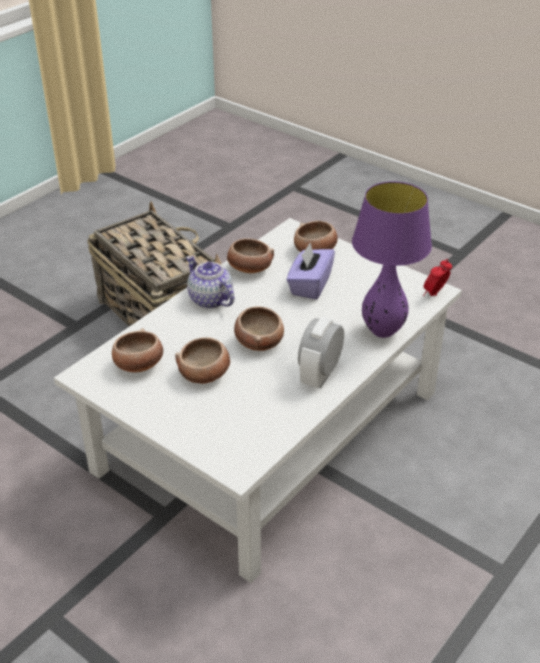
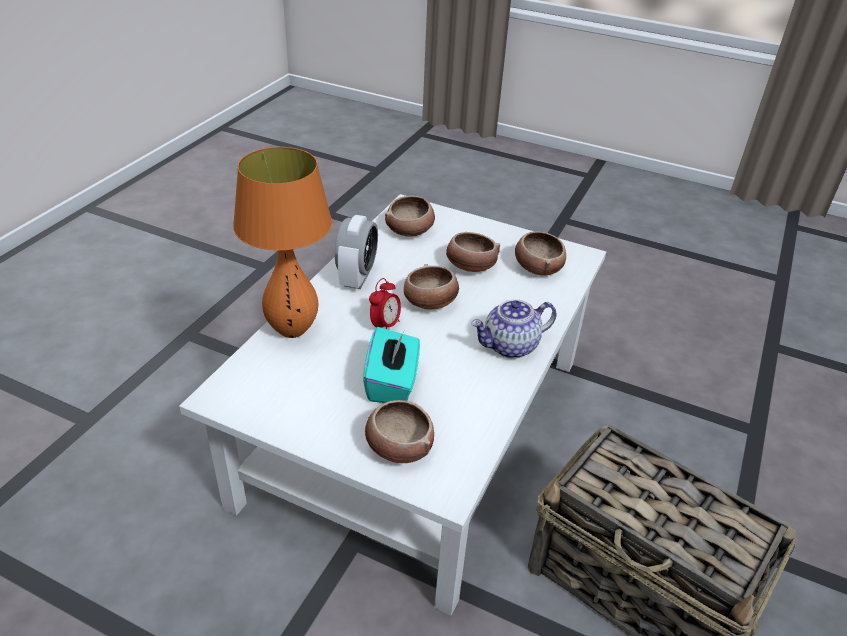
camera: 165 degrees right, 0 degrees up
(209, 299) = (510, 346): teapot -> teapot turned 120 degrees clockwise
(249, 269) = (483, 399): bowl -> bowl (410, 230)
(310, 285) = (392, 383): purple tissue box -> turquoise tissue box
(383, 331) = (292, 330): purple table lamp -> orange table lamp
(435, 294) = (219, 390): alarm clock -> alarm clock (385, 326)

